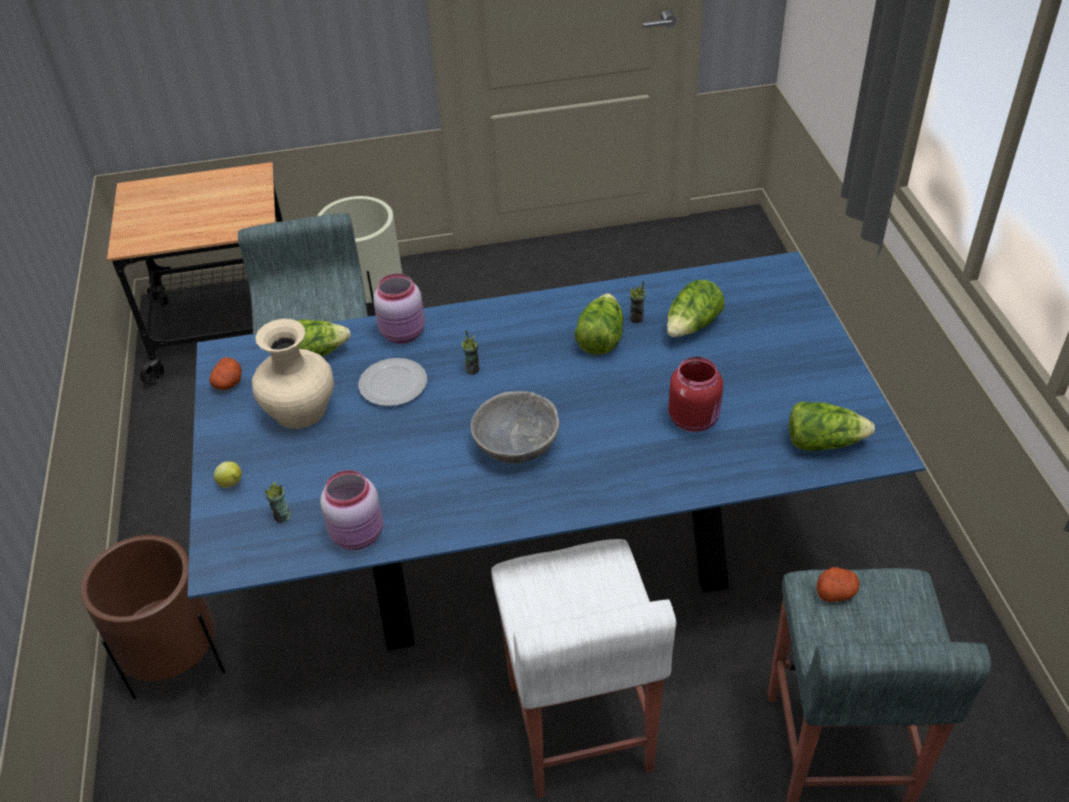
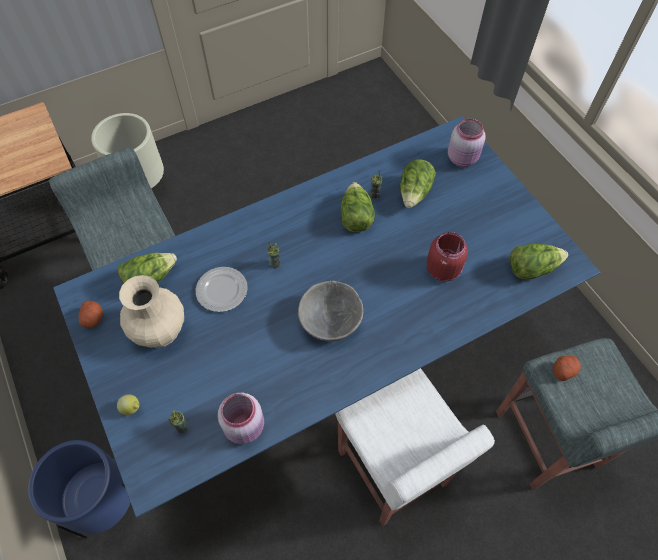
camera: 20 degrees left, 15 degrees up
(177, 664) = (107, 502): brown planter -> blue planter
(404, 333) = (213, 243): pink jar -> pink jar (463, 158)

